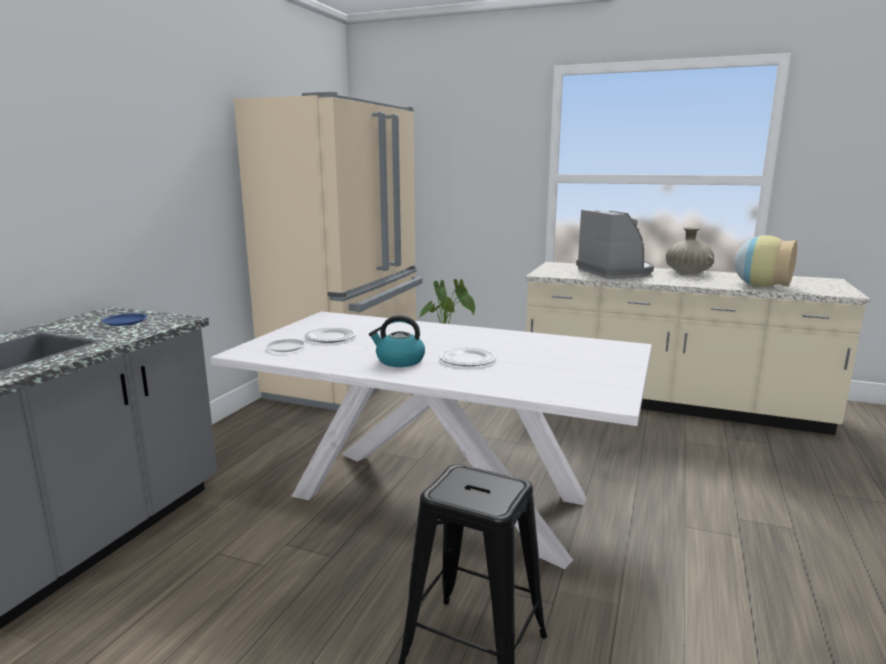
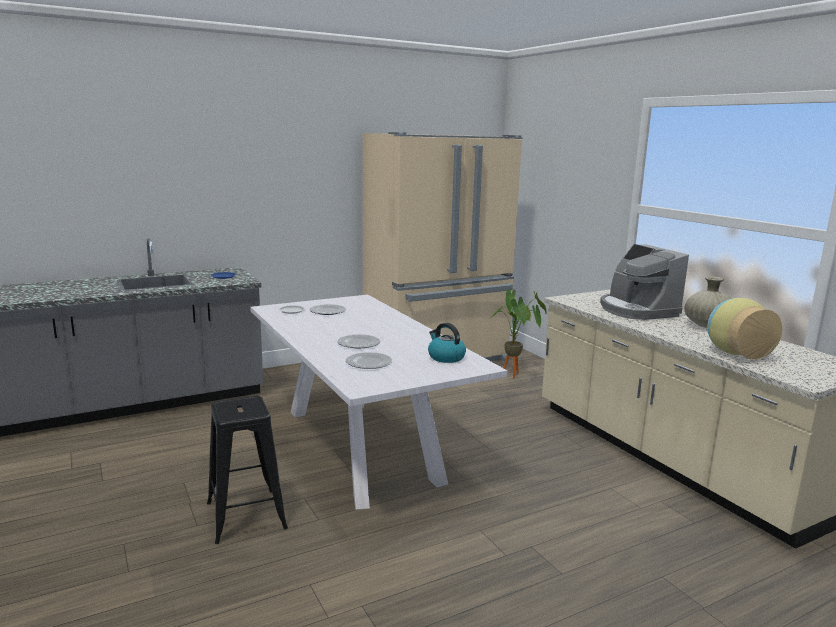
camera: 40 degrees right, 0 degrees up
(399, 361) = (322, 333): kettle -> kettle (445, 357)
(538, 375) = (368, 363): none -> plate
(616, 272) = (637, 310): coffee machine -> coffee machine turned 135 degrees clockwise

